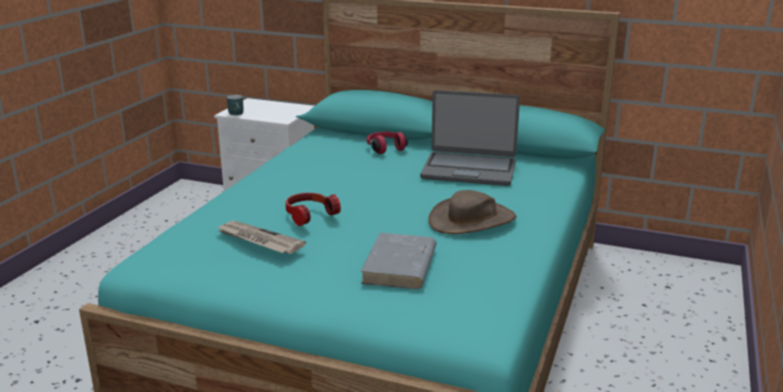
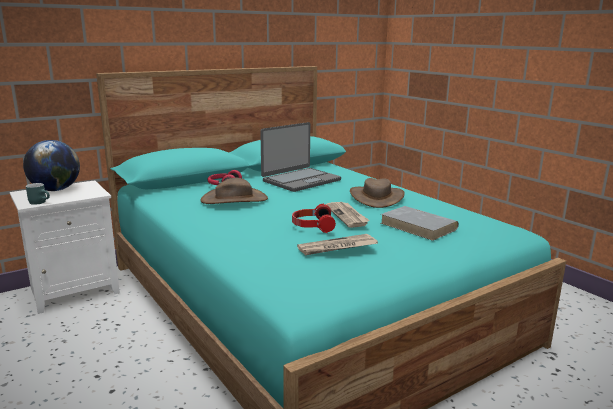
camera: 55 degrees left, 5 degrees down
(271, 106) = (55, 190): none -> globe
(347, 164) = (234, 199): none -> brown hat
(375, 222) = (347, 216): none -> newspaper

